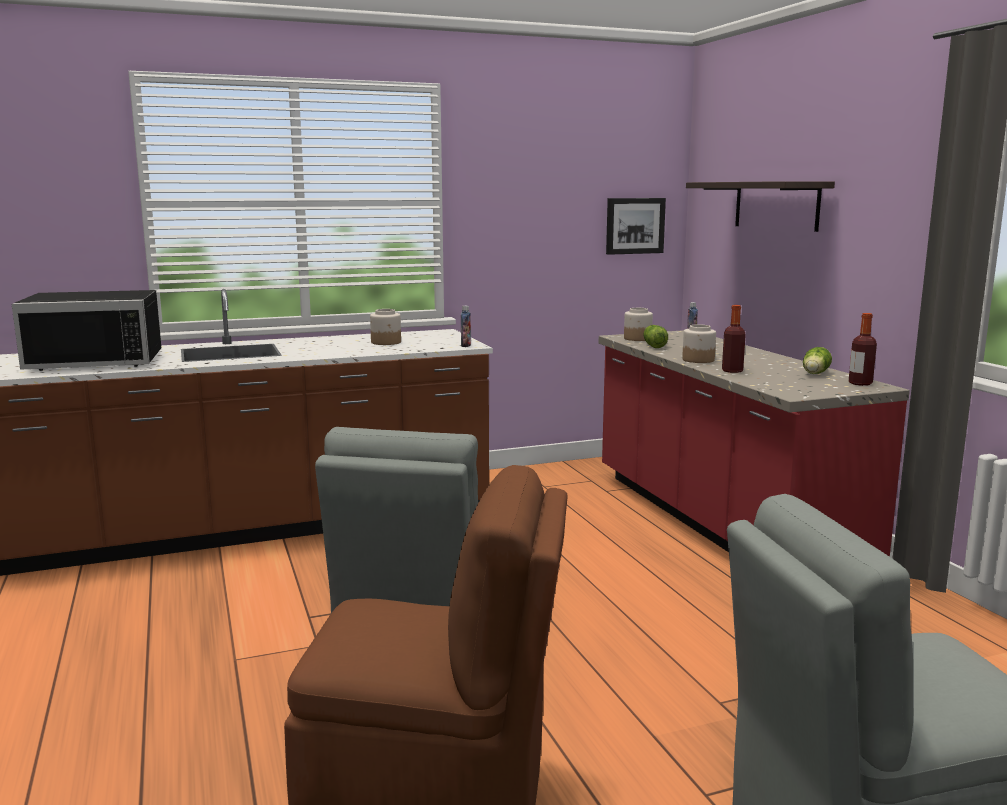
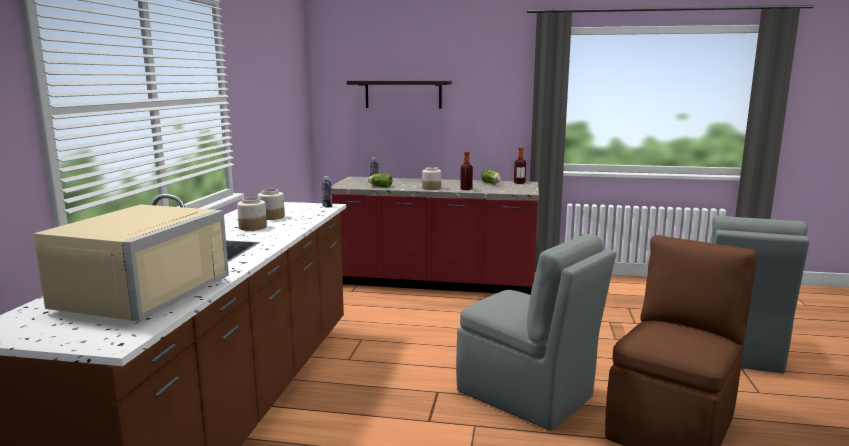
camera: 60 degrees left, 0 degrees up
(98, 360) = (135, 294): black microwave -> beige microwave
(634, 226) = (295, 111): picture -> none
(637, 338) = (354, 185): jar -> jar (252, 227)

